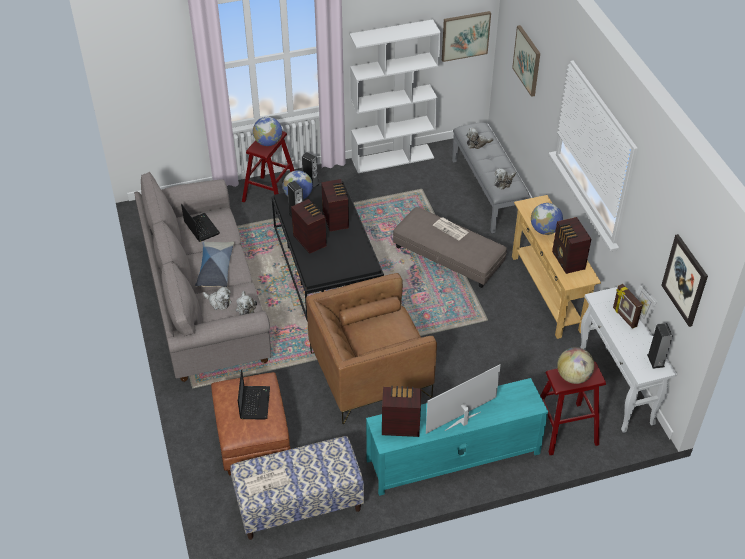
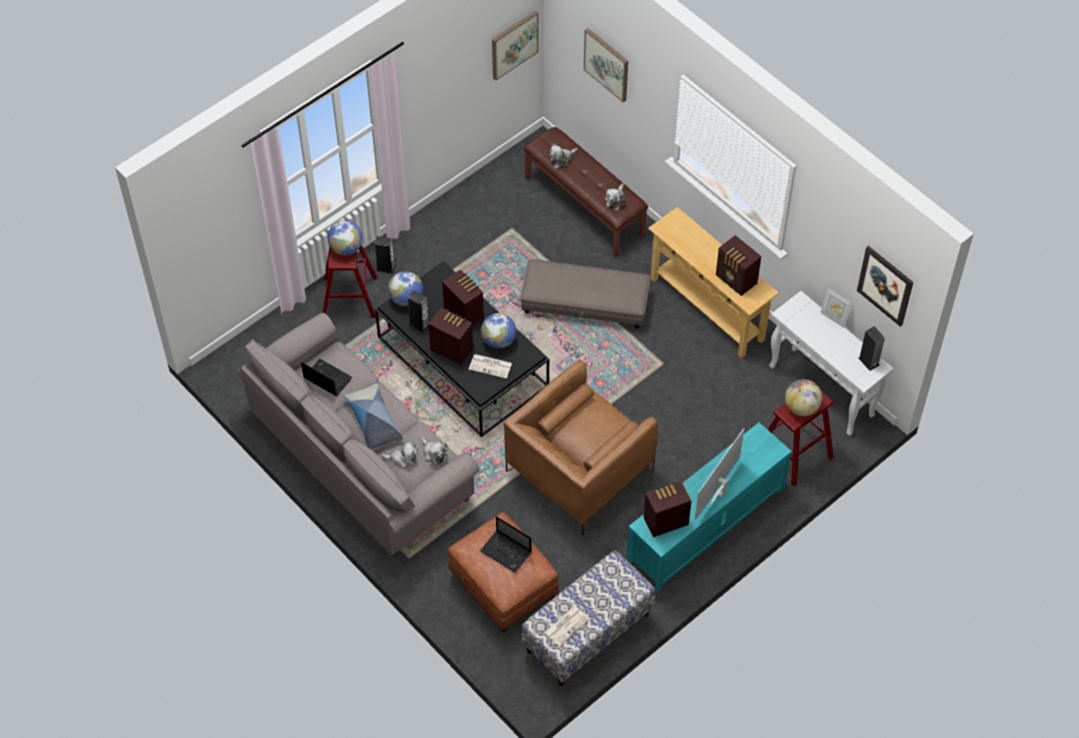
camera: 25 degrees left, 10 degrees up
(254, 402) = (507, 552): laptop -> laptop turned 150 degrees clockwise
(393, 158) = (458, 199): white bookcase -> none
(451, 229) = (583, 275): newspaper -> newspaper (491, 366)
(487, 192) = (585, 206): grey bench -> brown bench
(545, 230) = (696, 251): globe -> globe (498, 341)
(624, 317) = (819, 325): picture frame -> none

